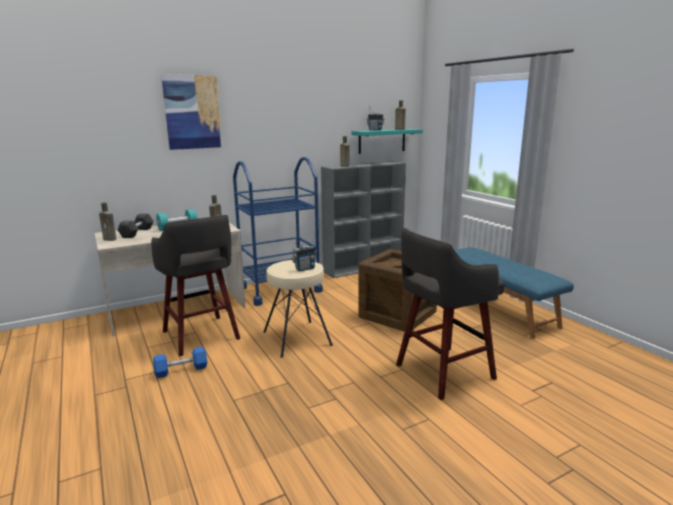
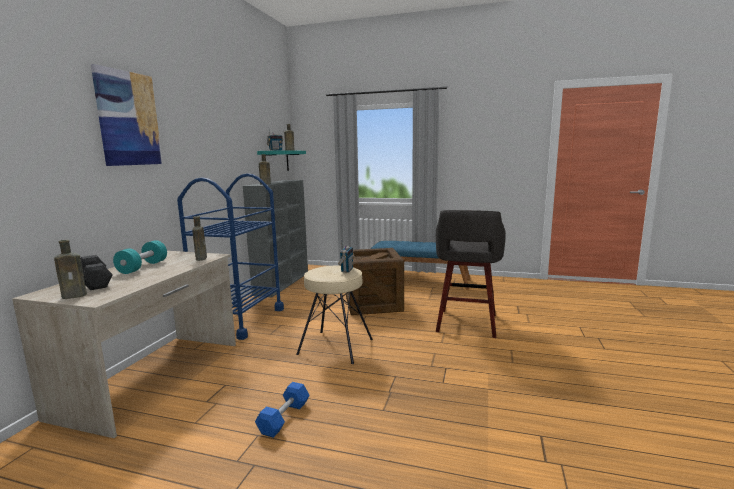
camera: 45 degrees left, 5 degrees down
(201, 336) = (241, 384): grey stool -> none

